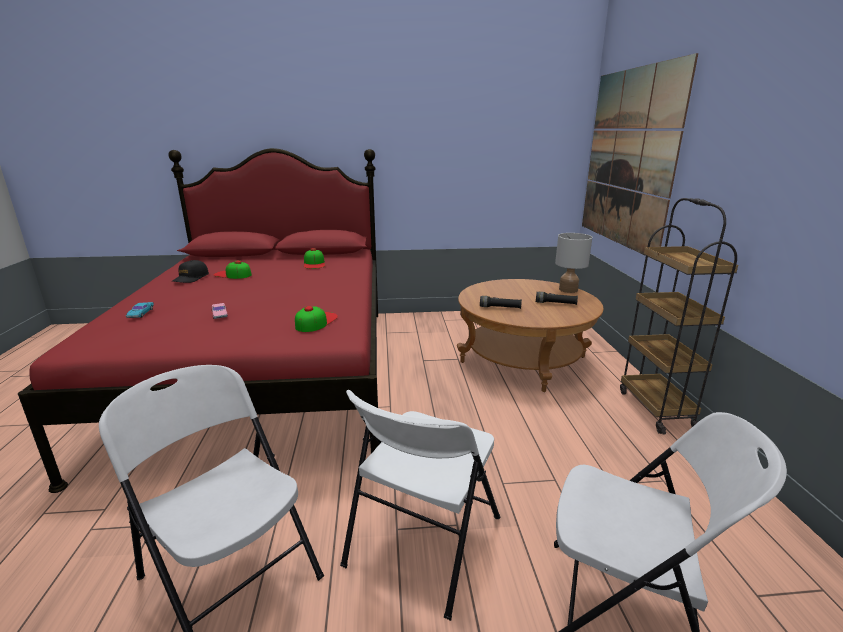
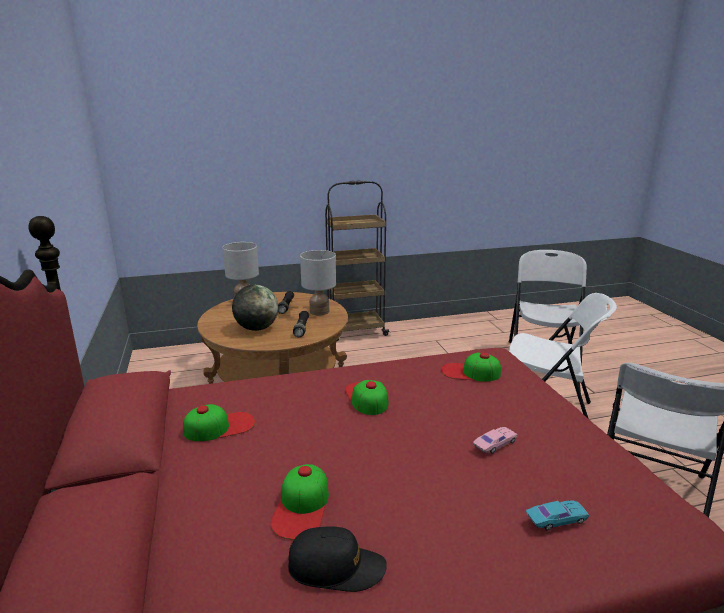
camera: 100 degrees left, 0 degrees up
(311, 289) = (366, 397): none -> cap
(501, 294) = (256, 328): none -> globe
(544, 315) = (320, 311): none -> grey table lamp
(628, 159) = (204, 164): picture -> none

